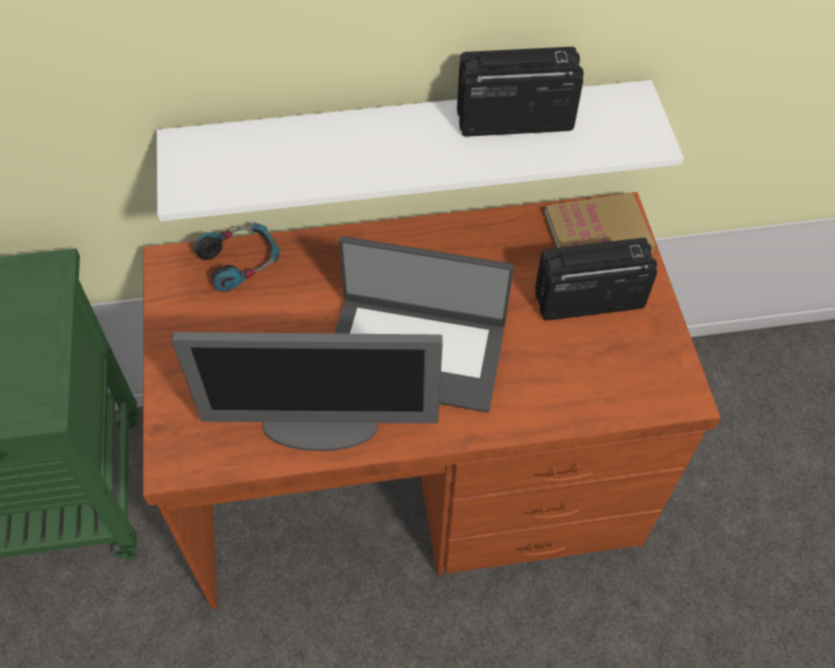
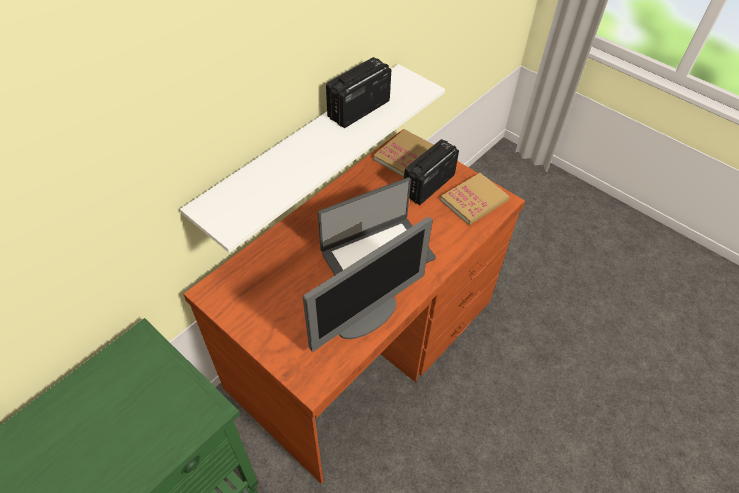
camera: 40 degrees left, 5 degrees down
(240, 261) = (247, 267): headphones -> none
(635, 366) = (474, 200): none -> book

